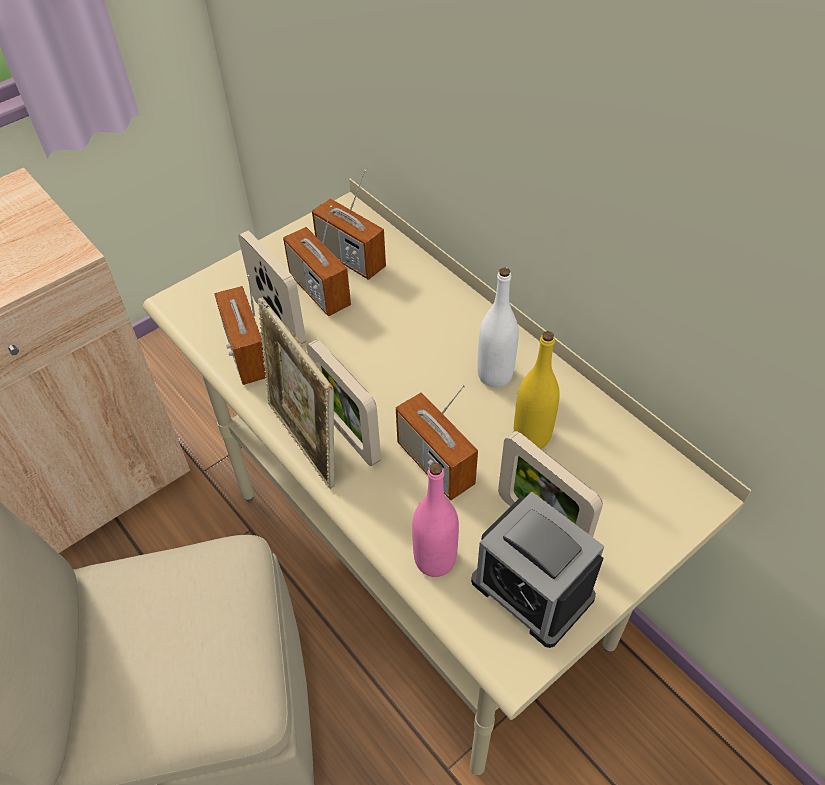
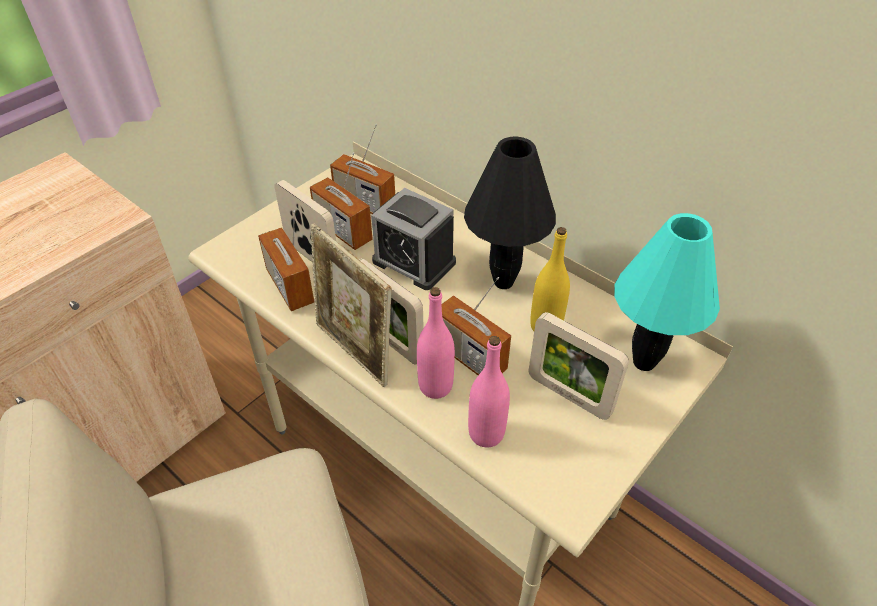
camera: 10 degrees left, 5 degrees down
(388, 495) = (435, 386): none -> pink bottle
(495, 375) = (504, 282): white bottle -> black table lamp
(532, 589) = (573, 447): alarm clock -> alarm clock (414, 262)
(639, 496) = (644, 363): none -> turquoise table lamp

